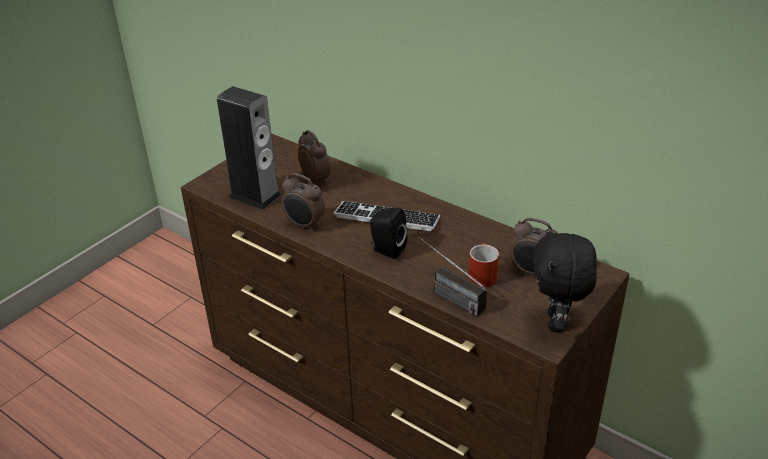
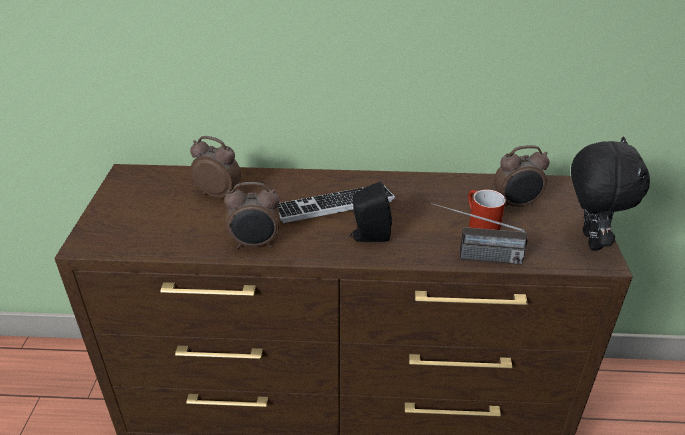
camera: 35 degrees left, 0 degrees up
(255, 195) = (164, 234): speaker -> none
(557, 323) = (588, 240): black plush toy -> black plush toy turned 150 degrees counterclockwise

